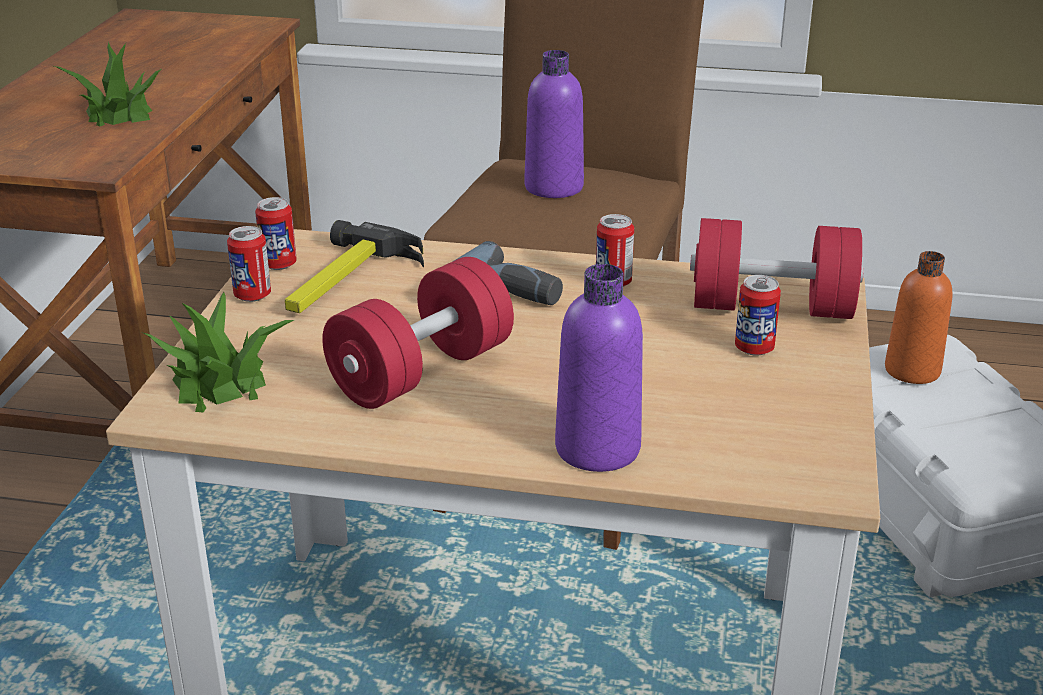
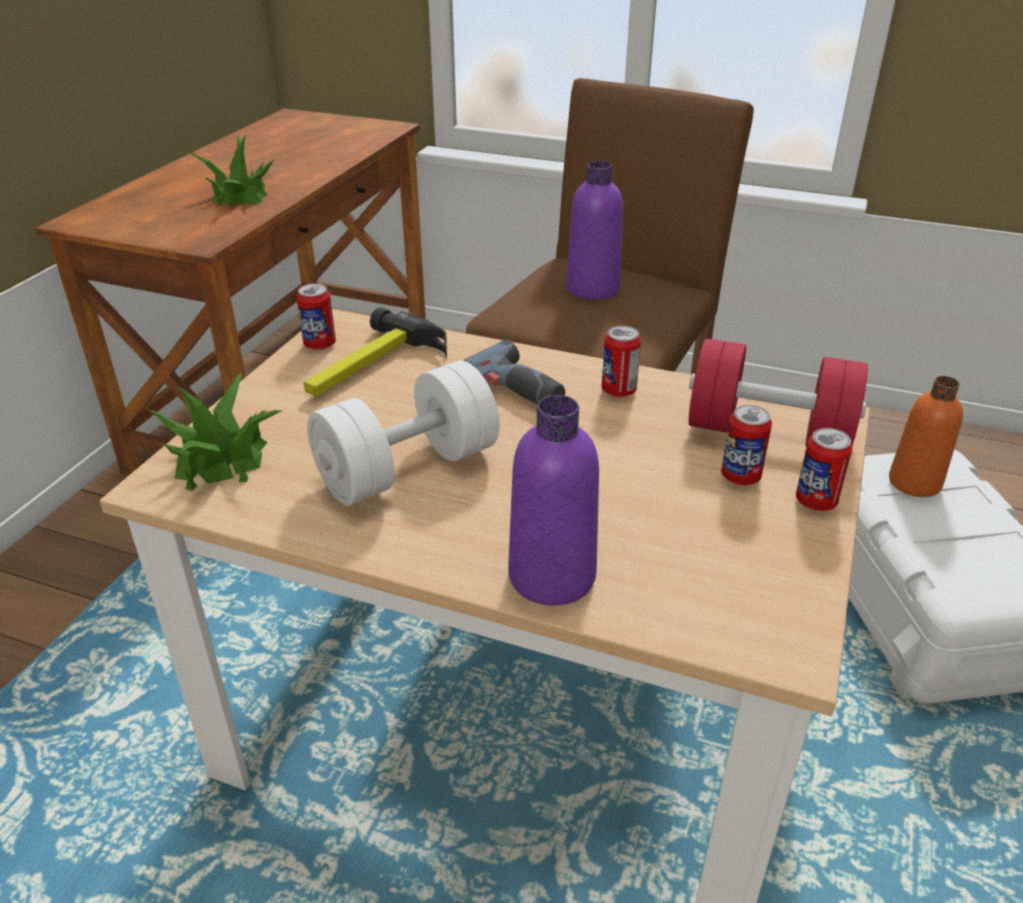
camera: 10 degrees right, 5 degrees up
(252, 295) = (285, 373): can -> can (816, 501)
(421, 372) = (408, 468): red dumbbell -> white dumbbell

